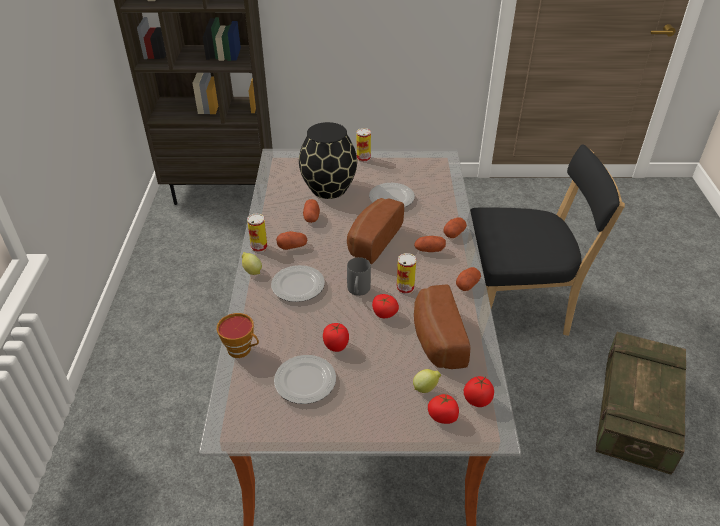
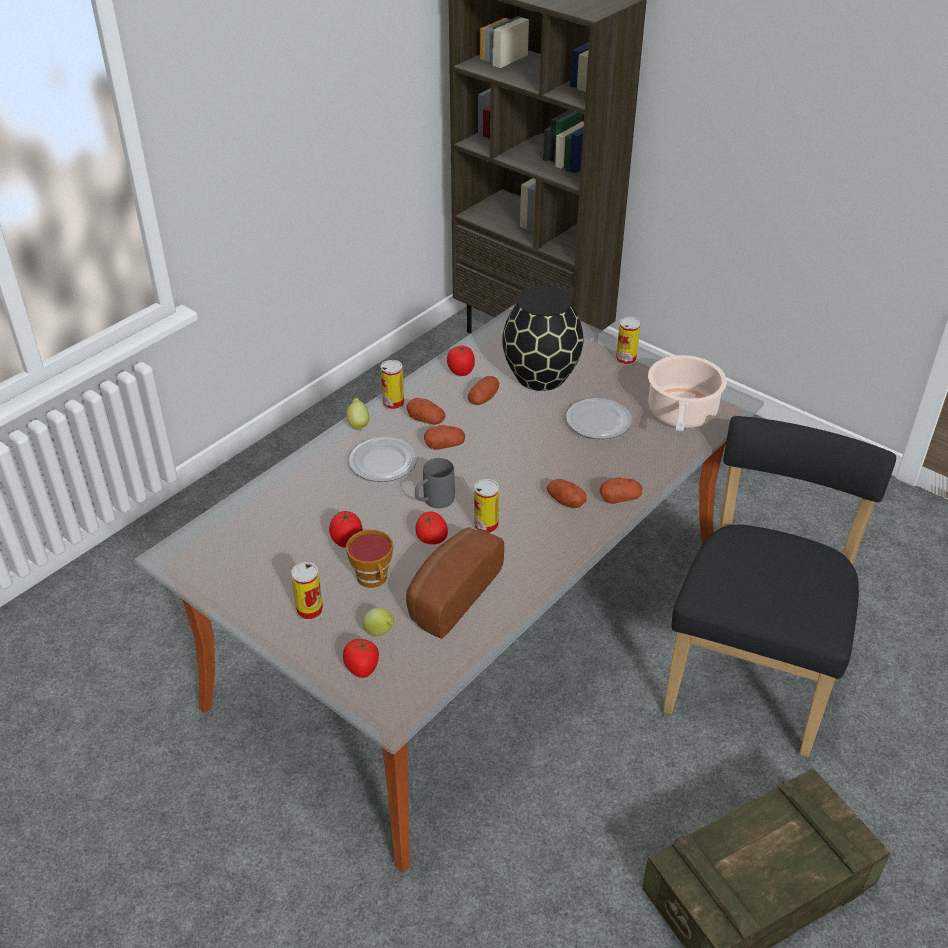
camera: 40 degrees right, 0 degrees up
(242, 350) = (263, 494): cup -> cup (374, 579)
(305, 382) = (281, 556): plate -> none
(368, 404) = (310, 611): none -> can
(372, 240) = (515, 457): bread -> none
(428, 174) = (681, 414): none -> cooking pot
(467, 284) = (559, 561): potato -> potato (444, 445)
(476, 401) = (412, 676): tomato -> tomato (461, 372)
(519, 307) = (752, 672): black chair -> black chair turned 105 degrees counterclockwise

